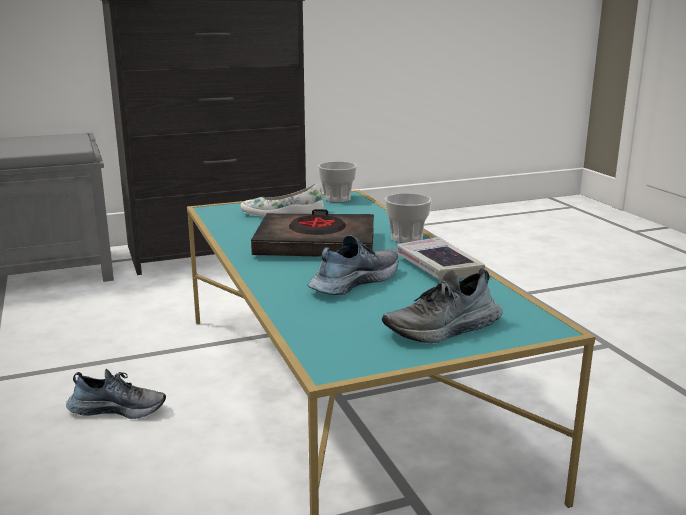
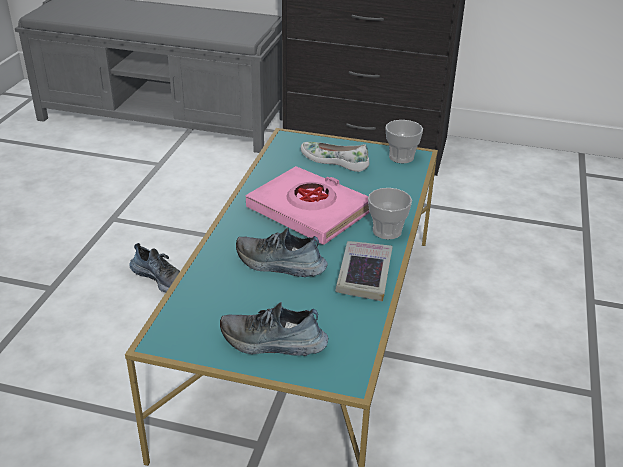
camera: 35 degrees right, 15 degrees up
(316, 245) = (309, 211): black book -> pink book
(353, 282) = (280, 265): shoe -> shoe turned 150 degrees counterclockwise

